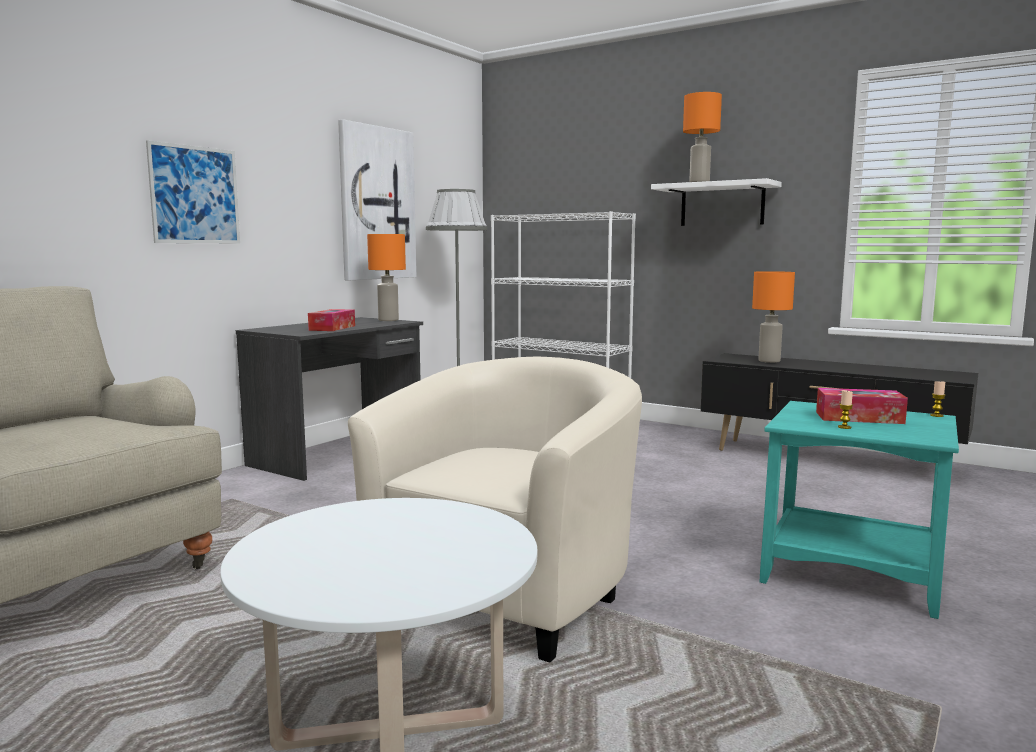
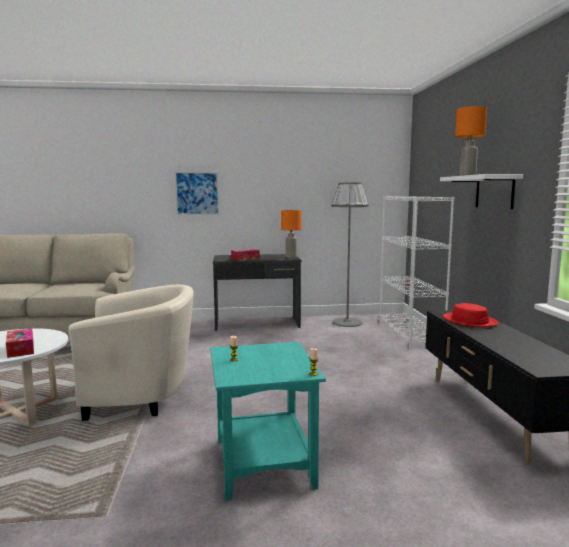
camera: 50 degrees right, 0 degrees up
(376, 203) = (311, 191): picture -> none
(768, 361) = (469, 321): orange table lamp -> red hat
(859, 418) = (269, 359): tissue box -> tissue box (21, 349)

